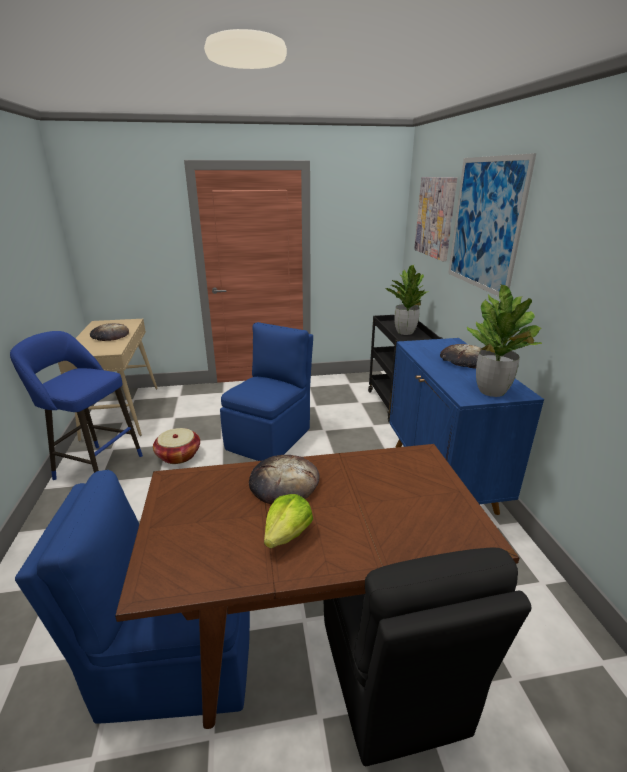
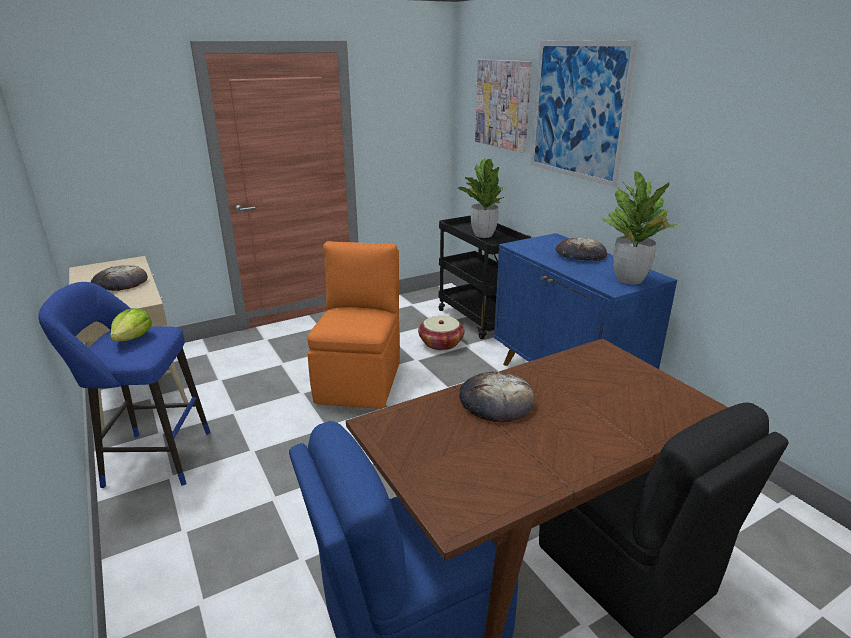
camera: 20 degrees left, 0 degrees up
(178, 455) = (259, 422): basket -> basket (441, 343)
(270, 438) = (360, 380): blue chair -> orange chair
(287, 534) = (542, 443): lettuce -> lettuce (133, 338)

